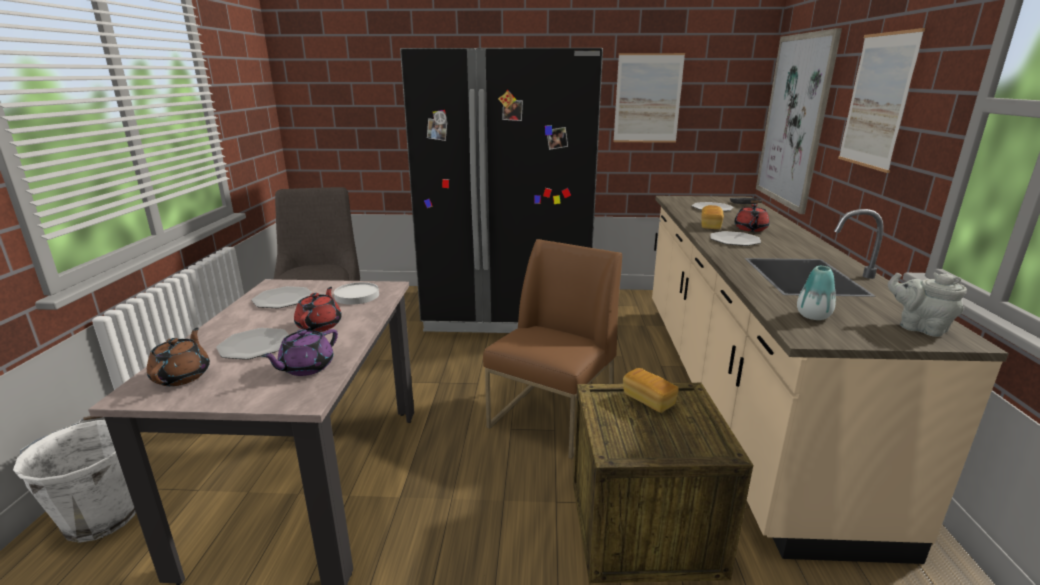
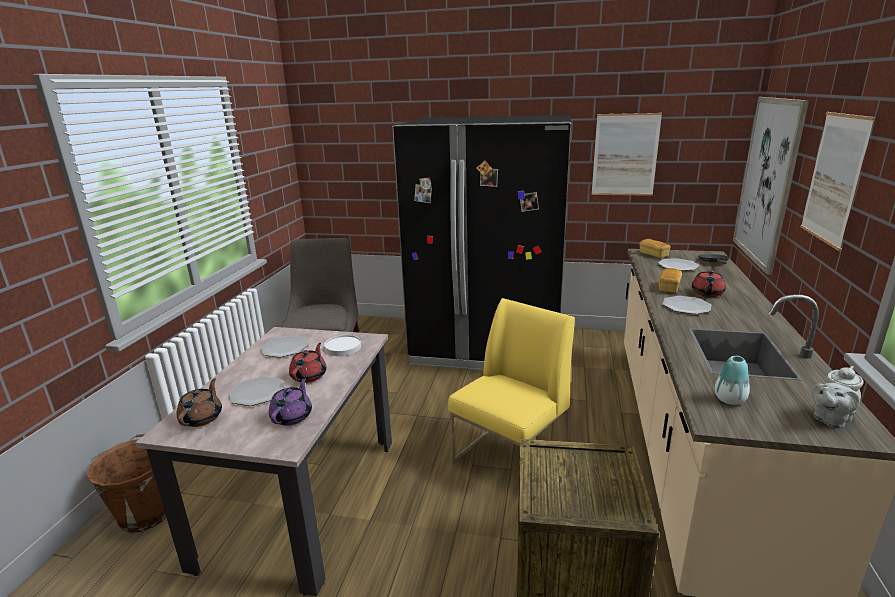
camera: 10 degrees right, 0 degrees up
(103, 515) = (147, 512): white bucket -> brown bucket
(306, 367) = (292, 416): purple teapot -> purple teapot turned 150 degrees clockwise
(552, 417) = (510, 456): brown chair -> yellow chair
(648, 400) = (580, 460): bread -> bread (653, 255)
(919, 327) = (830, 419): grey teapot -> grey teapot turned 90 degrees counterclockwise

